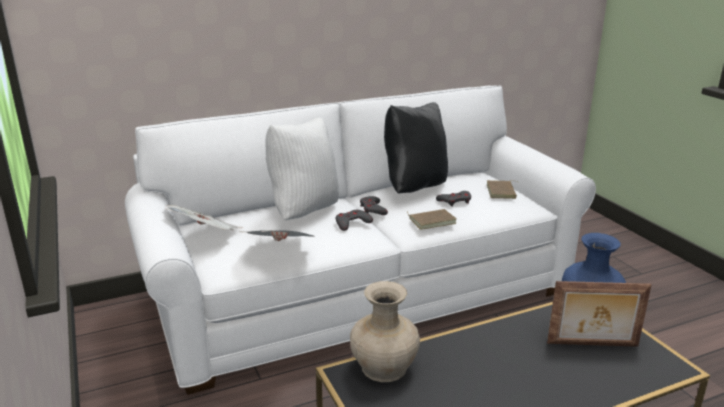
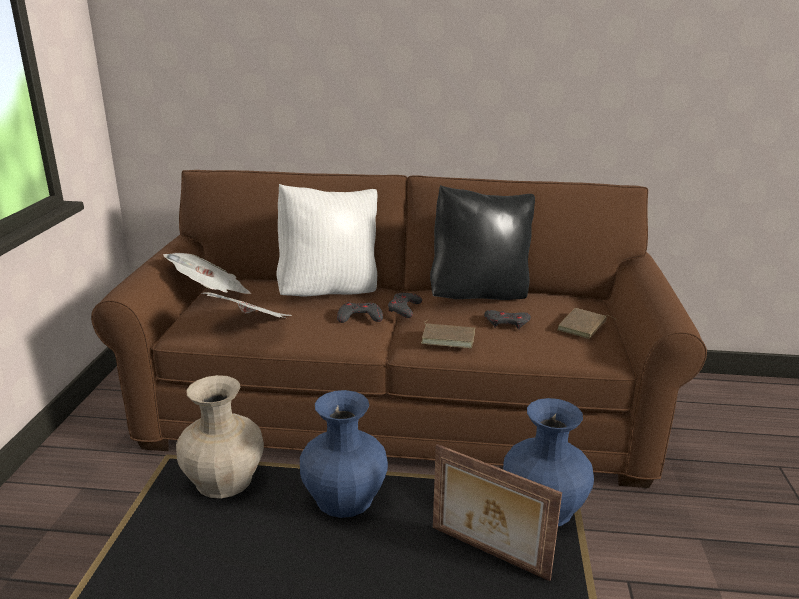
camera: 30 degrees right, 0 degrees up
(362, 293) = (400, 407): white sofa -> brown sofa
(476, 348) = (343, 498): none -> blue vase

